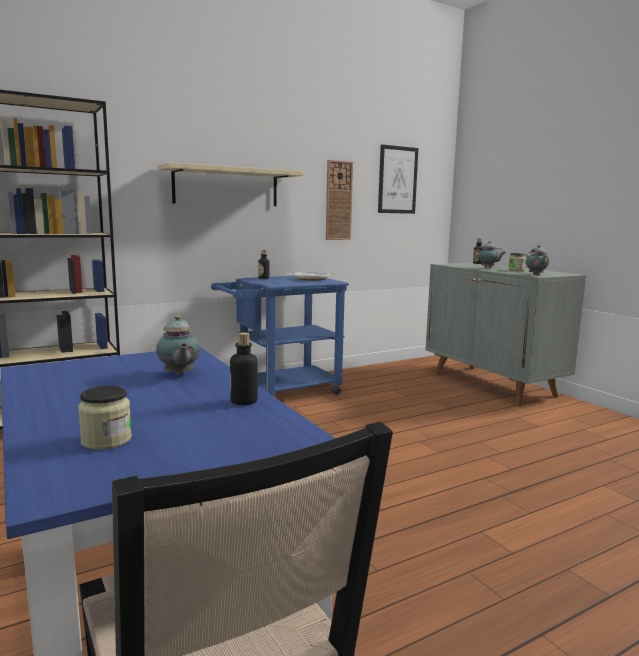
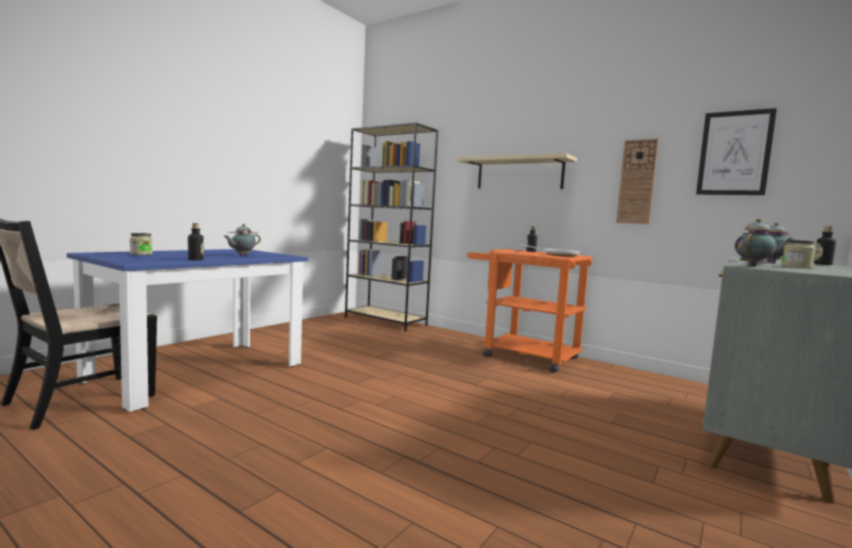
camera: 65 degrees right, 5 degrees down
(281, 391) = (522, 355): blue cart -> orange cart

